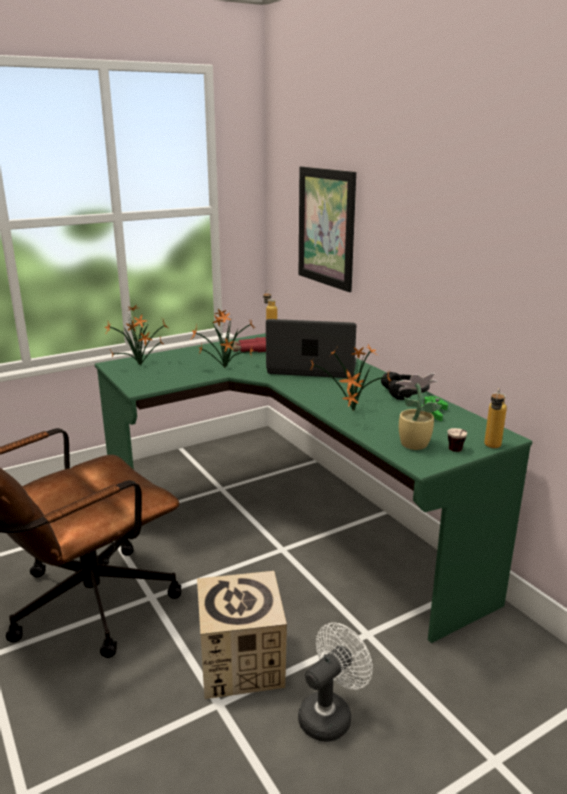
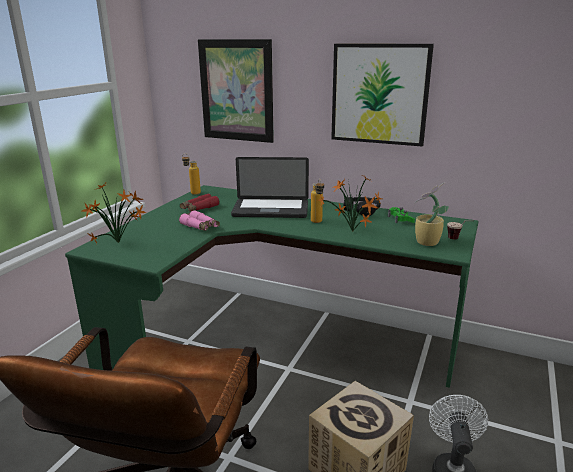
camera: 35 degrees left, 0 degrees up
(223, 368) = (200, 226): potted plant -> pink binoculars
(312, 368) = (270, 210): laptop -> laptop turned 150 degrees counterclockwise
(445, 250) = (379, 94): none -> picture
(491, 448) = (468, 231): bottle -> bottle (317, 223)

